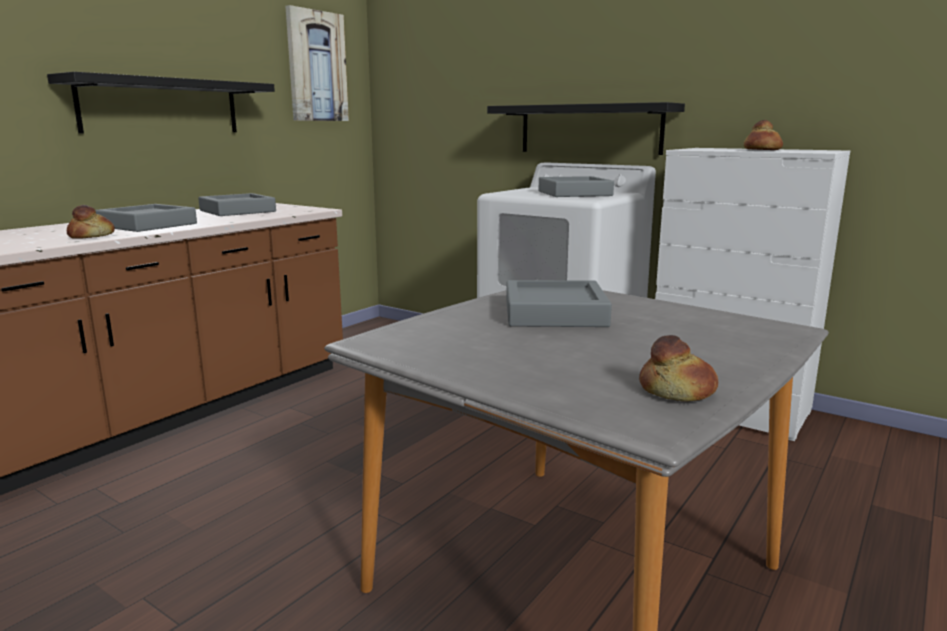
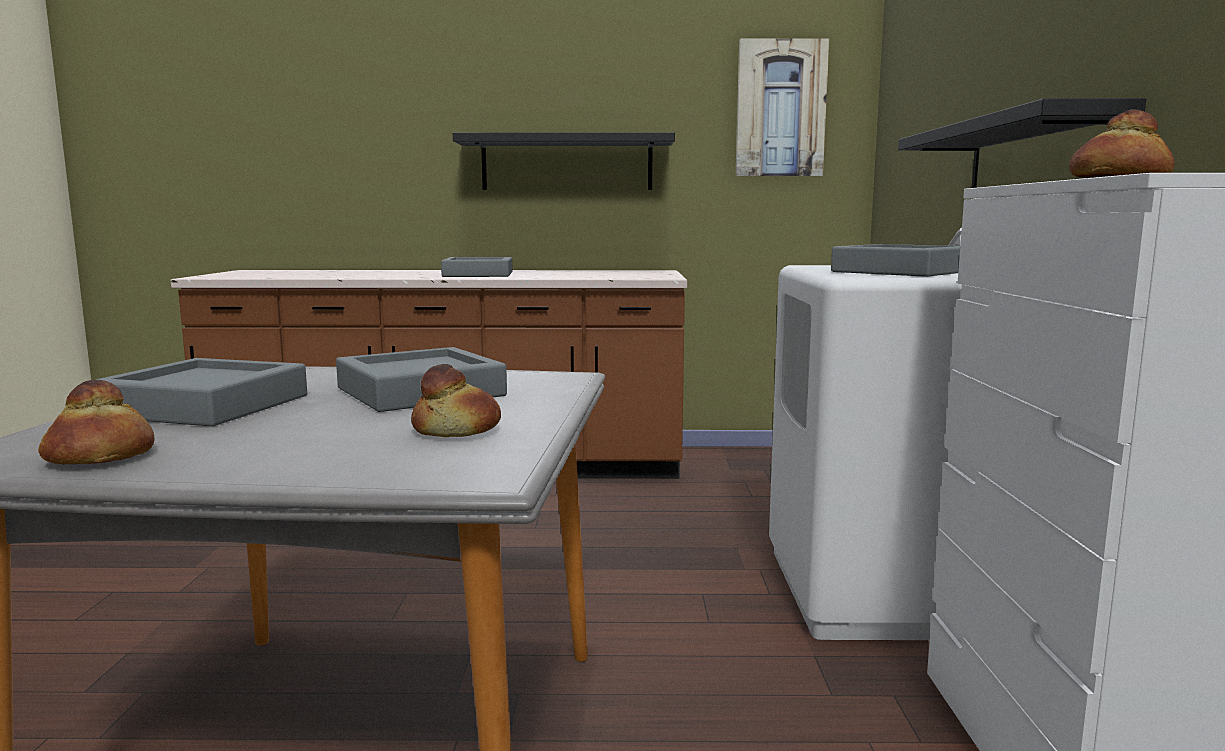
camera: 55 degrees right, 5 degrees down
(92, 236) = (406, 276): bread -> bread (456, 431)
(237, 211) = (598, 273): grey tray -> grey tray (205, 406)

